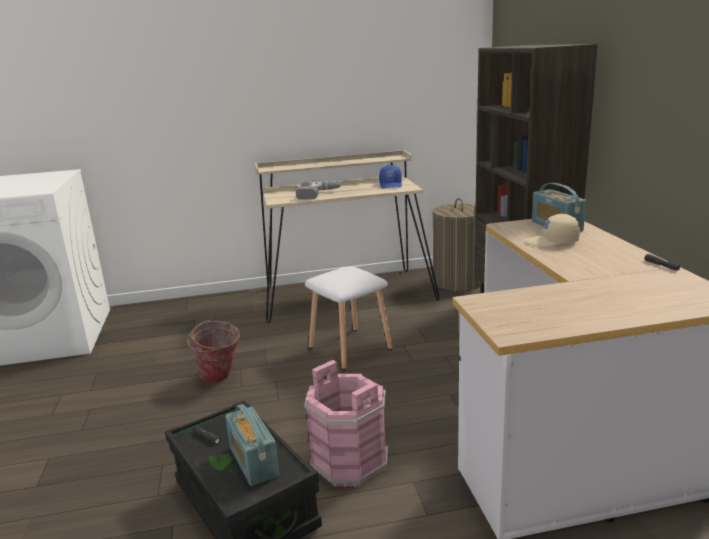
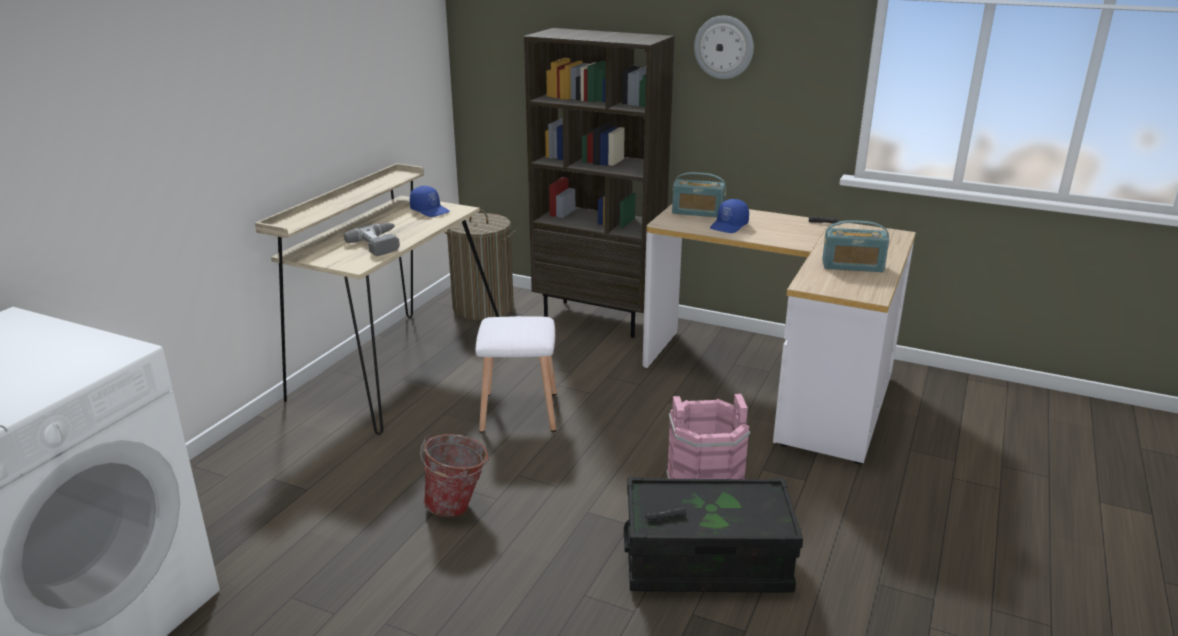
camera: 55 degrees left, 5 degrees up
(253, 462) = (734, 504): radio -> radio (852, 266)
(552, 242) = (729, 226): beige cap -> blue cap
(638, 54) = (724, 47): none -> wall clock

